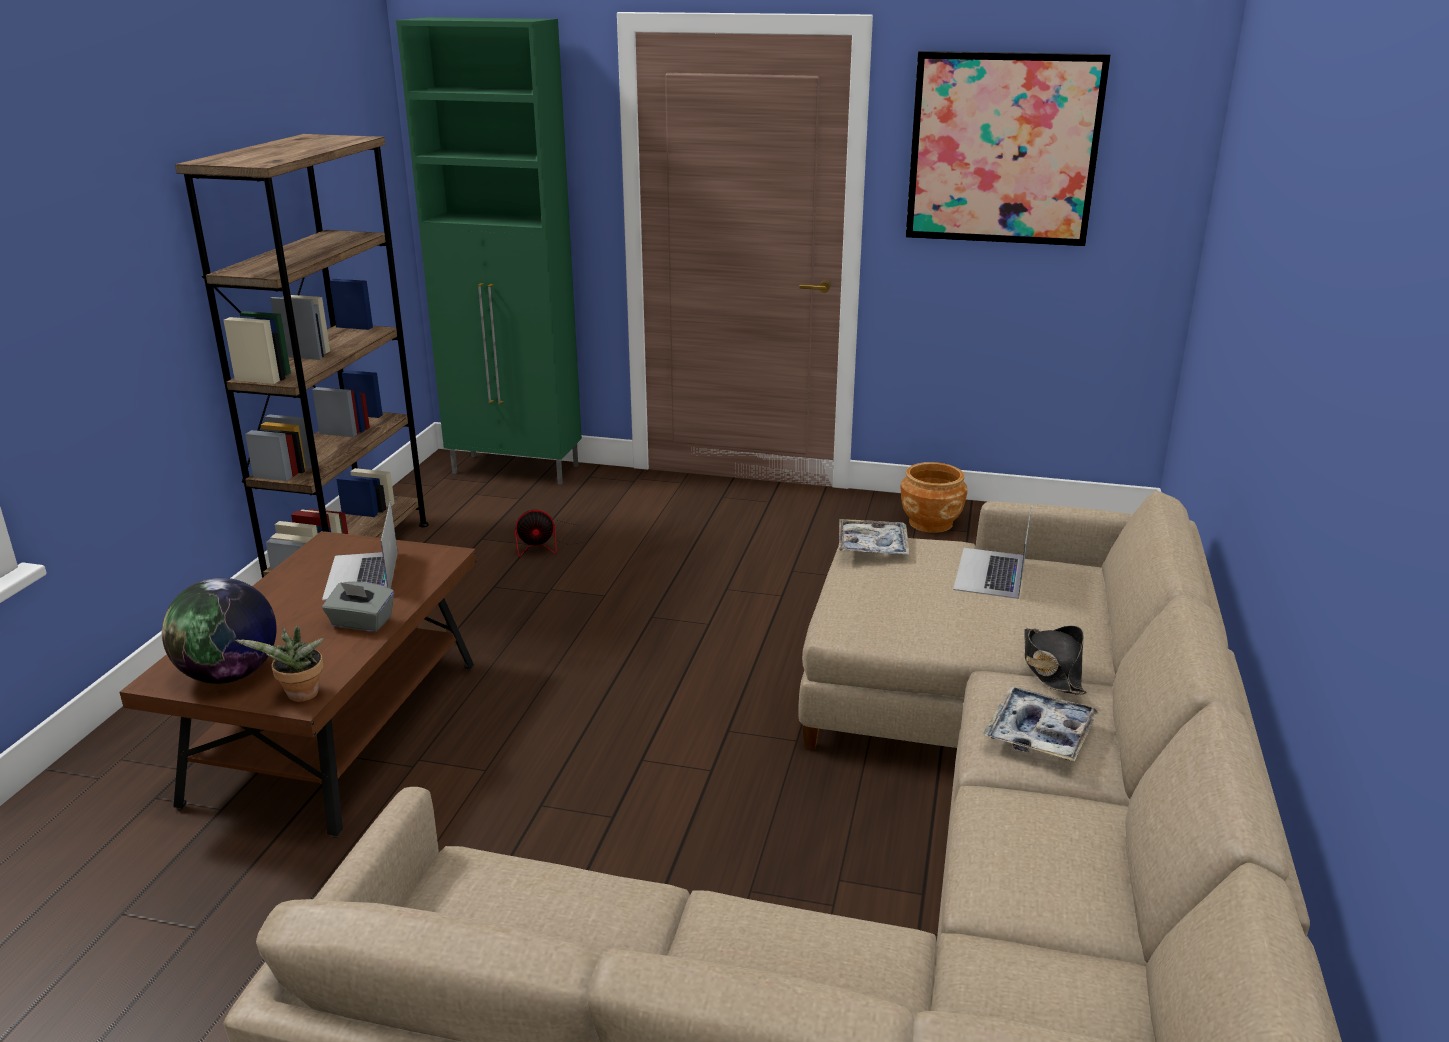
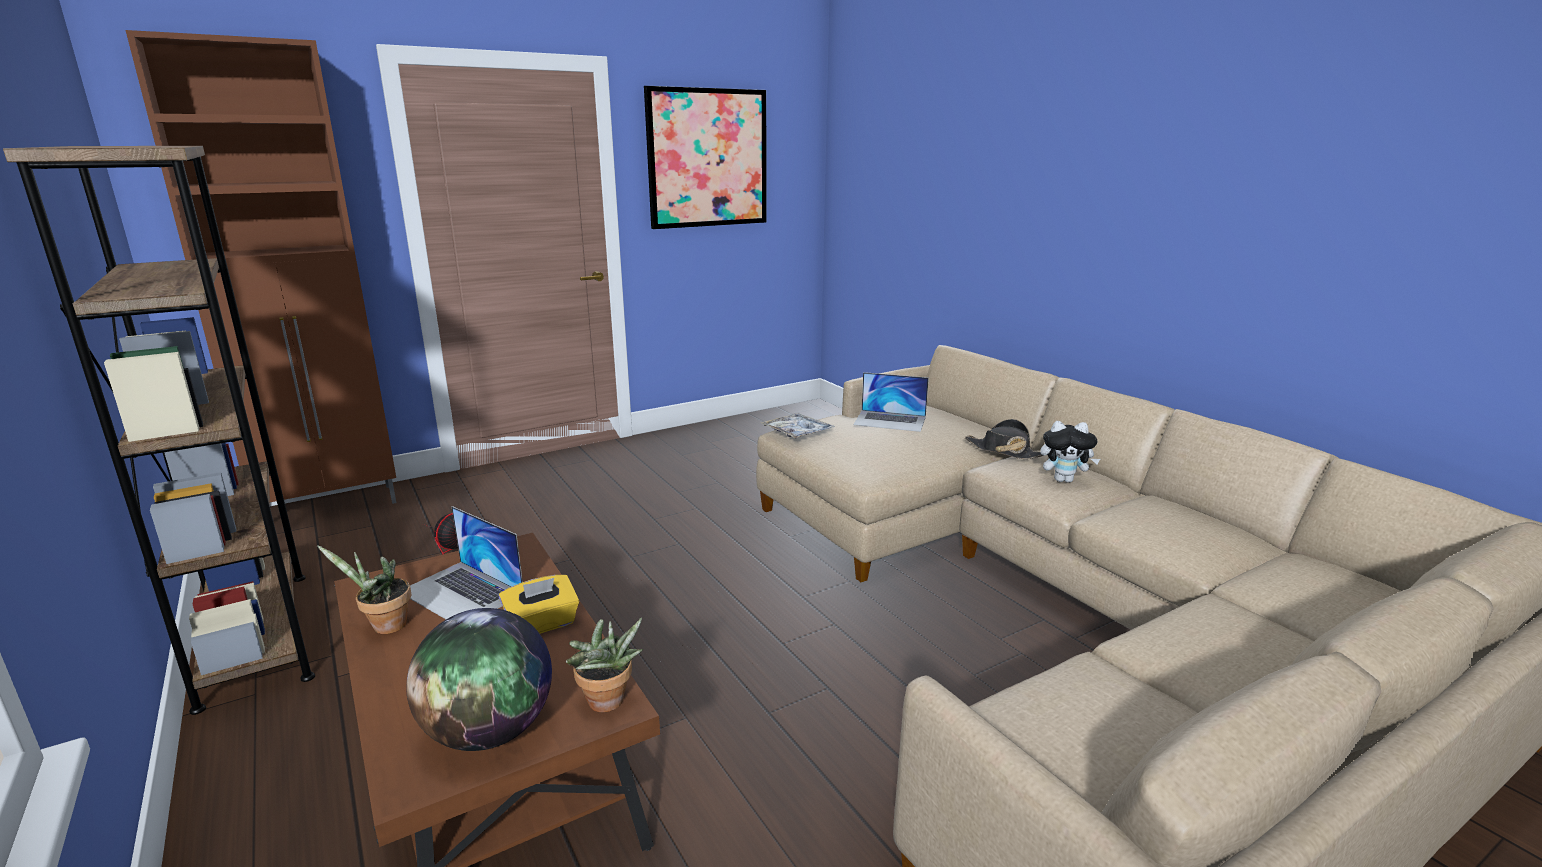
camera: 45 degrees left, 5 degrees down
(292, 577) = (384, 627): none -> potted plant
(361, 623) = (542, 624): grey tissue box -> yellow tissue box
(517, 470) = (332, 507): green cabinet -> brown cabinet
(931, 523) = (715, 437): brown planter -> none
(990, 573) = (890, 421): laptop -> laptop turned 45 degrees counterclockwise
(1039, 733) = (1064, 480): tray -> plush toy

